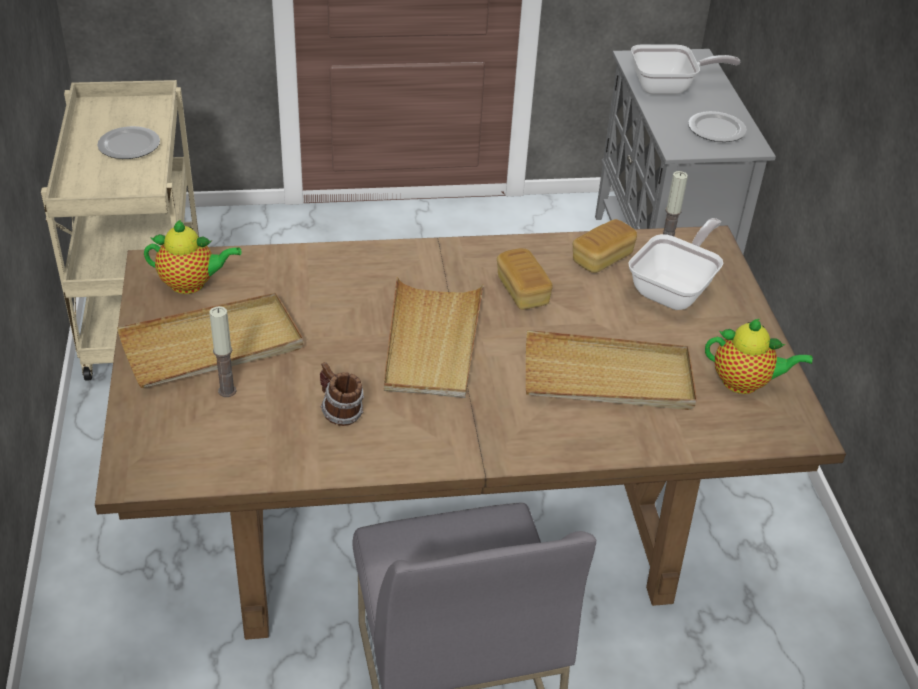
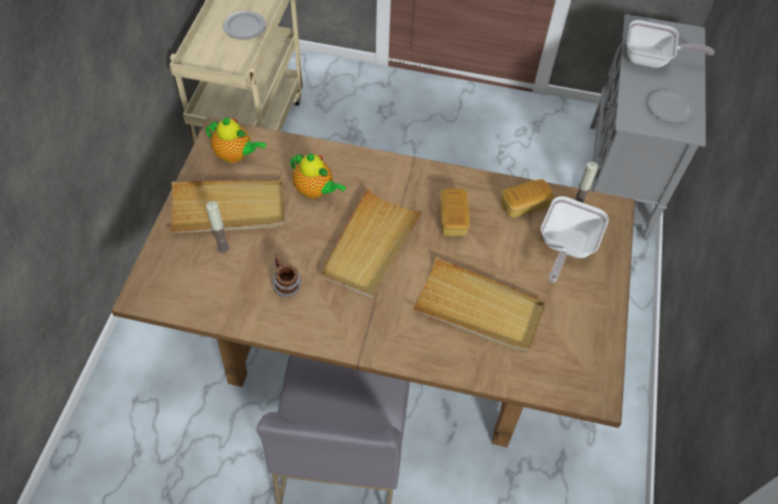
camera: 20 degrees right, 15 degrees up
(675, 289) = (565, 247): frying pan -> frying pan turned 150 degrees clockwise
(745, 383) = (576, 342): teapot -> teapot (315, 191)

